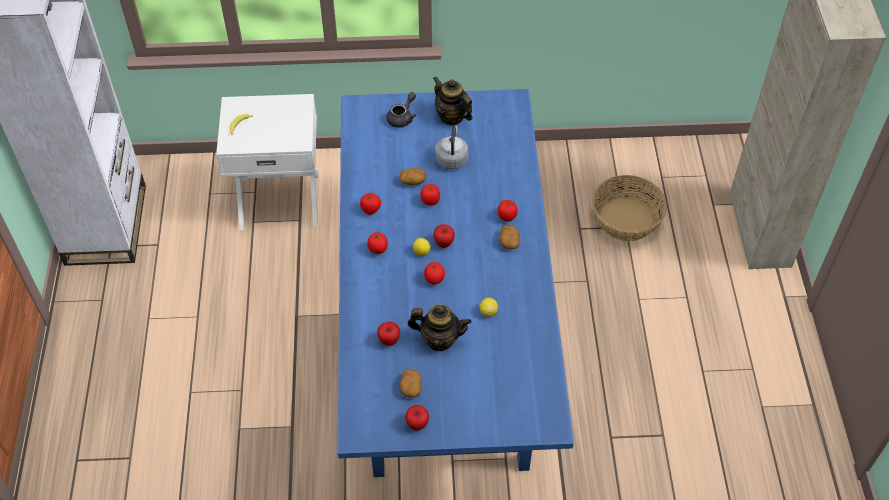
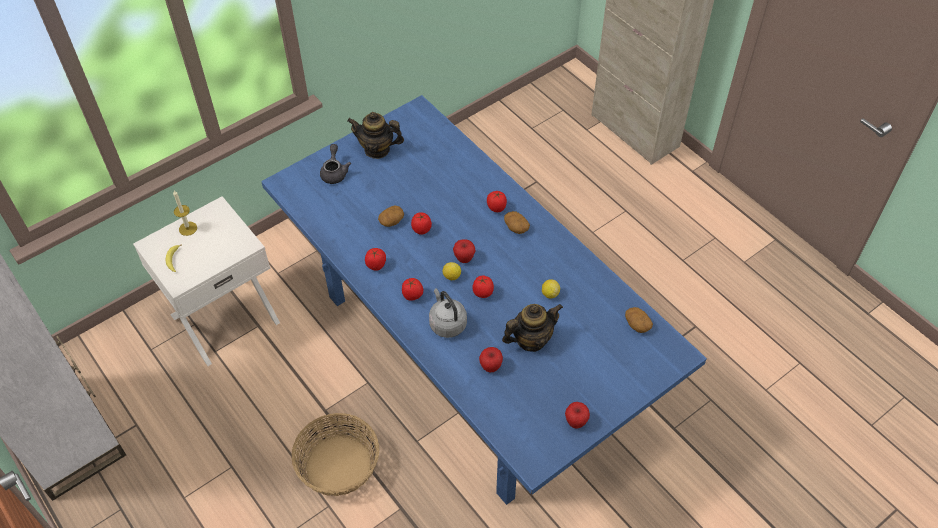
camera: 35 degrees left, 0 degrees up
(268, 106) = (188, 228): none -> candle
(410, 387) = (543, 394): potato -> potato (637, 324)
(451, 158) = (408, 184): grey kettle -> grey kettle (447, 323)
(625, 219) = (531, 175): basket -> basket (338, 465)

